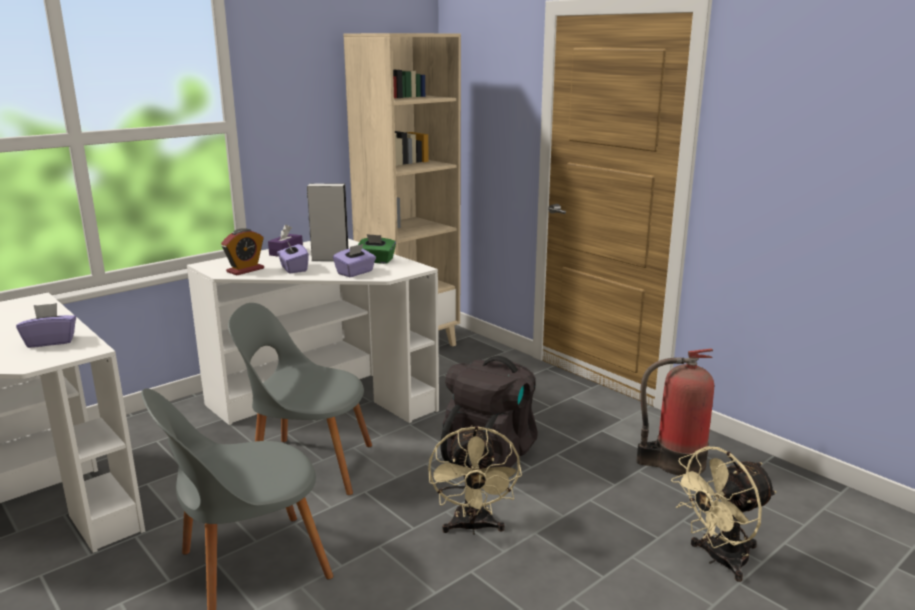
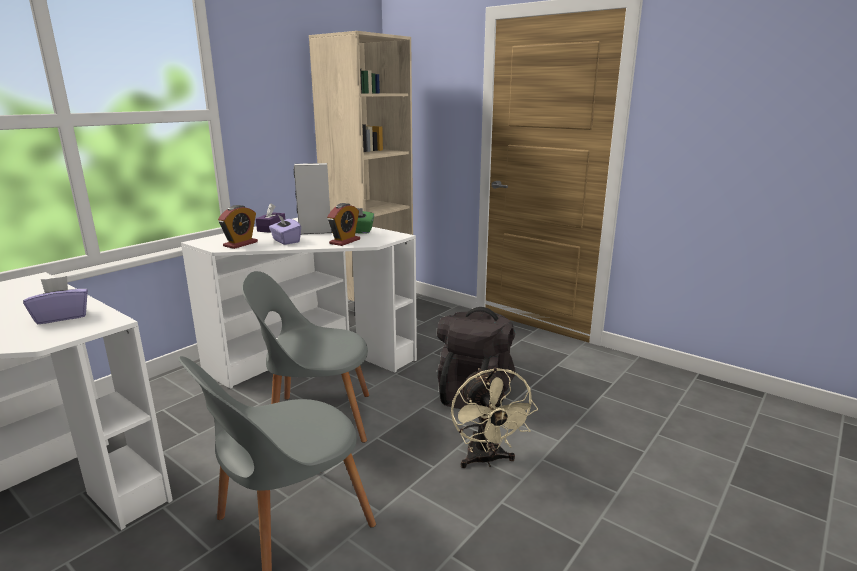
camera: 10 degrees left, 0 degrees up
(355, 273) = (345, 241): purple tissue box -> alarm clock
(675, 463) = (627, 386): fire extinguisher -> none
(718, 560) = (702, 465): beige fan -> none

